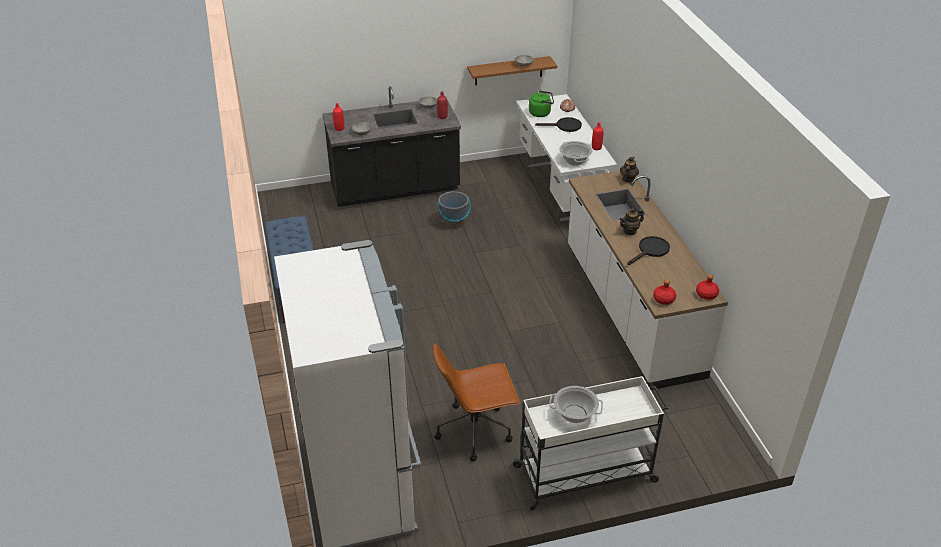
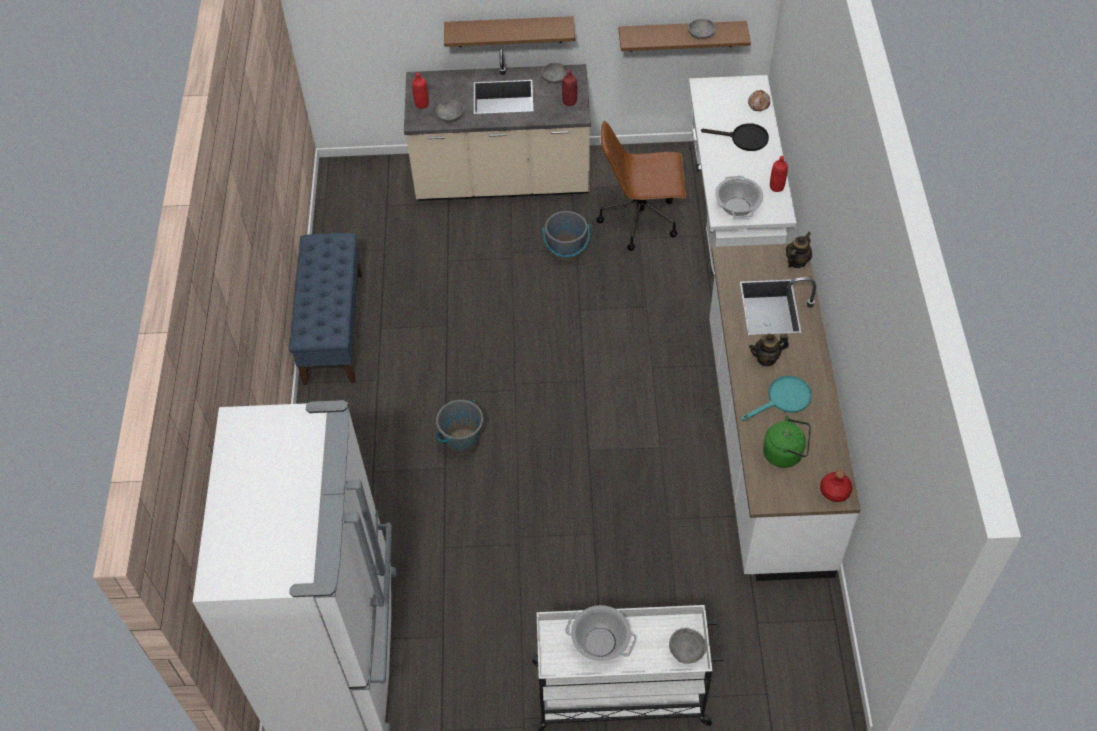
camera: 15 degrees right, 15 degrees up
(394, 75) = (509, 31): none -> brown shelf
(395, 188) = (503, 179): black counter -> beige counter
(415, 340) = (462, 442): none -> grey bucket
(475, 430) = (501, 598): brown office chair -> brown office chair (641, 219)
(541, 113) = (717, 108): green kettle -> green kettle (785, 453)
(638, 408) = (686, 650): none -> grey bowl
(651, 250) = (784, 399): black frying pan -> turquoise frying pan
(664, 299) = (772, 488): red bottle -> none

